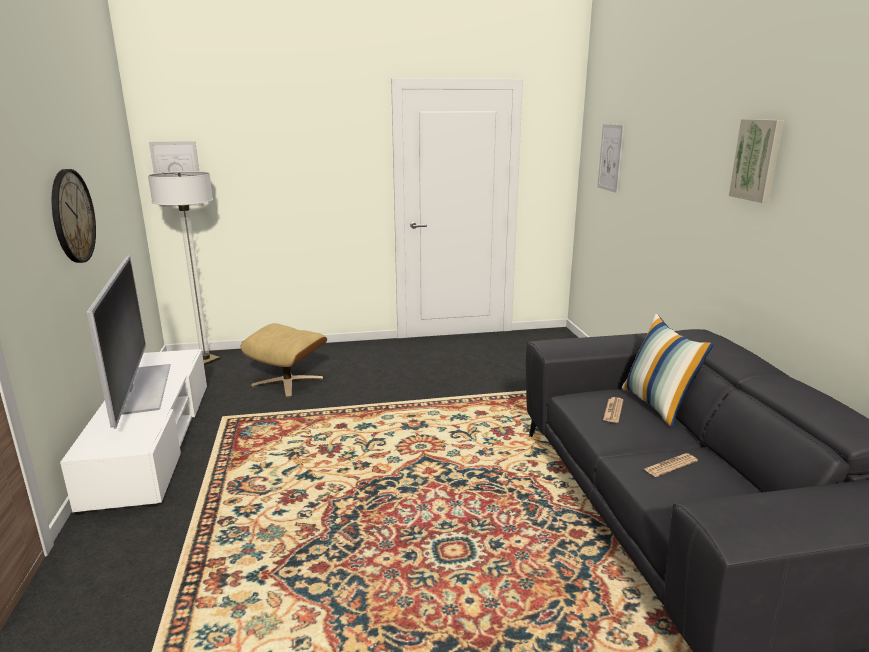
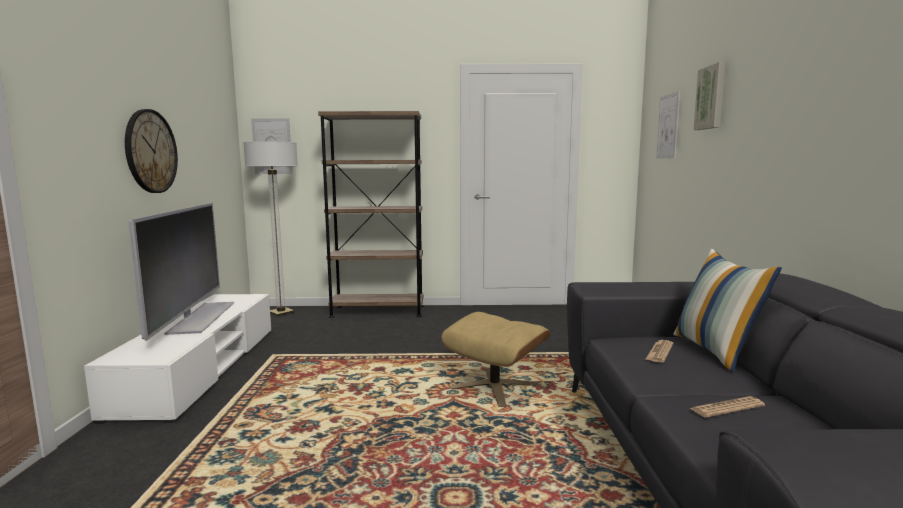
camera: 10 degrees right, 10 degrees down
(288, 381) = (345, 331): beige ottoman -> beige ottoman (495, 386)
(312, 352) = (377, 311): none -> brown bookcase
(758, 160) = (826, 73): picture -> picture (711, 97)

